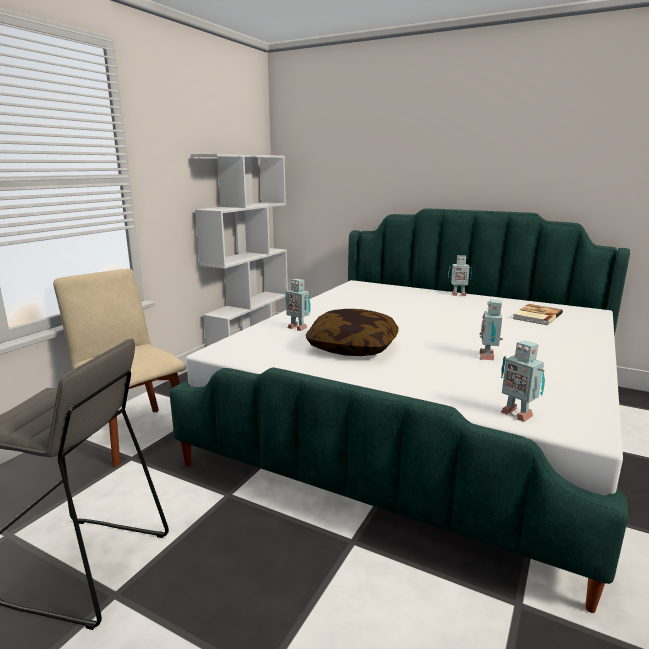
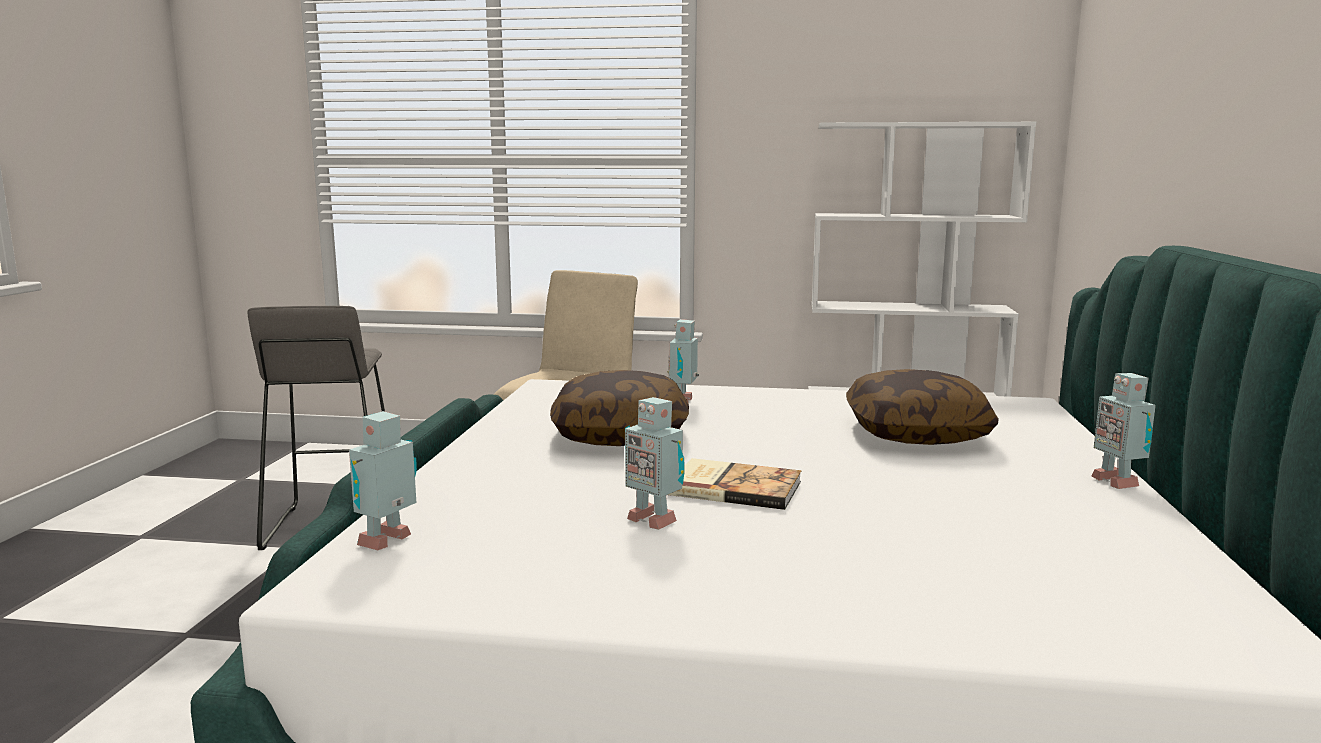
camera: 70 degrees right, 5 degrees down
(388, 303) = (916, 434): none -> pillow
(488, 356) = (653, 519): toy robot -> toy robot turned 135 degrees counterclockwise
(536, 316) = (1050, 566): book -> book (734, 487)

